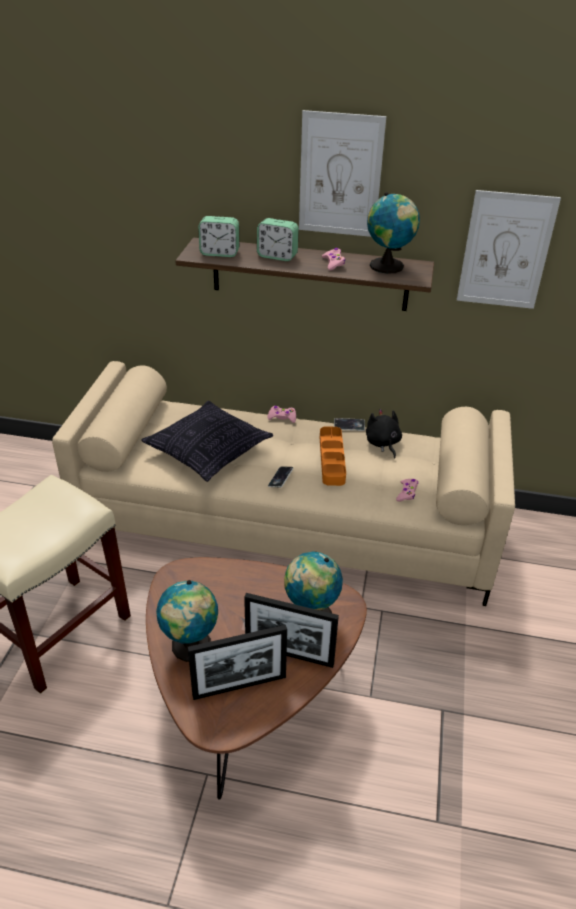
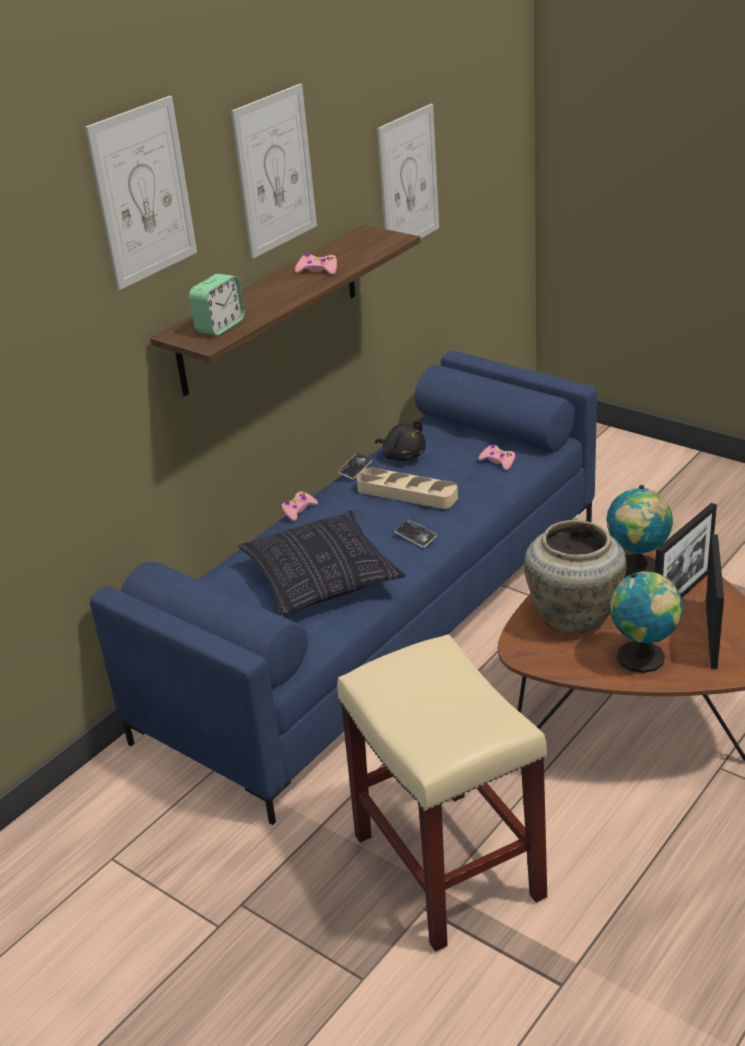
camera: 60 degrees left, 5 degrees down
(205, 137) = (143, 193): none -> picture
(230, 593) = (575, 616): none -> beige vase
(277, 256) = (266, 296): alarm clock -> none
(288, 523) = (381, 621): beige sofa -> blue sofa
(332, 459) = (407, 493): orange tray -> beige tray
(383, 443) = (403, 456): black plush toy -> black plush toy turned 150 degrees counterclockwise
(389, 266) = (355, 246): globe -> none

